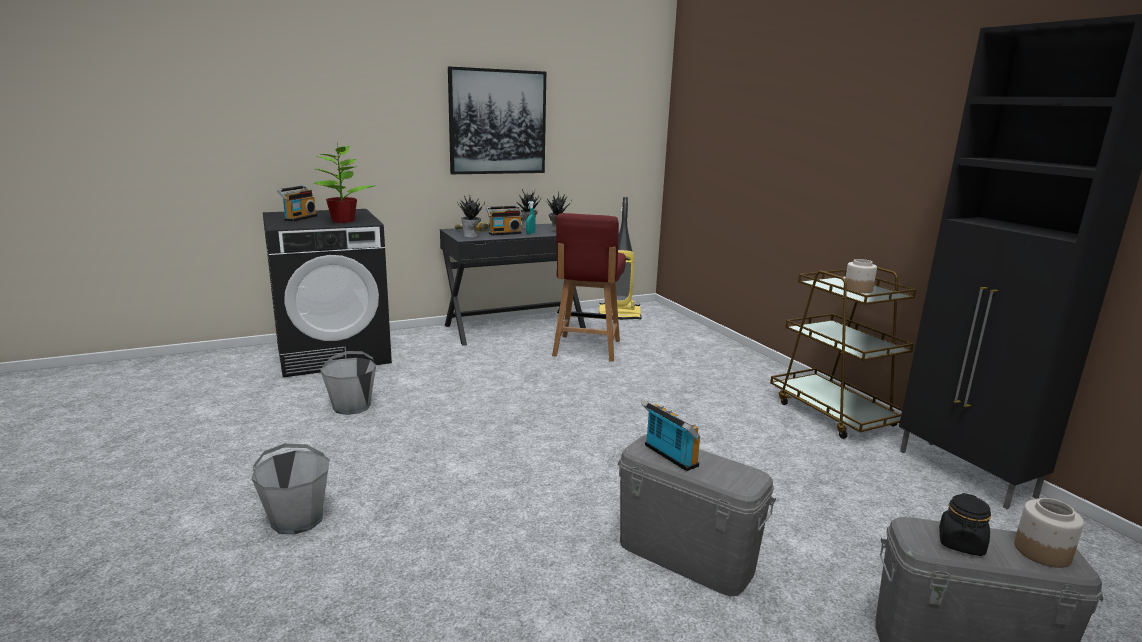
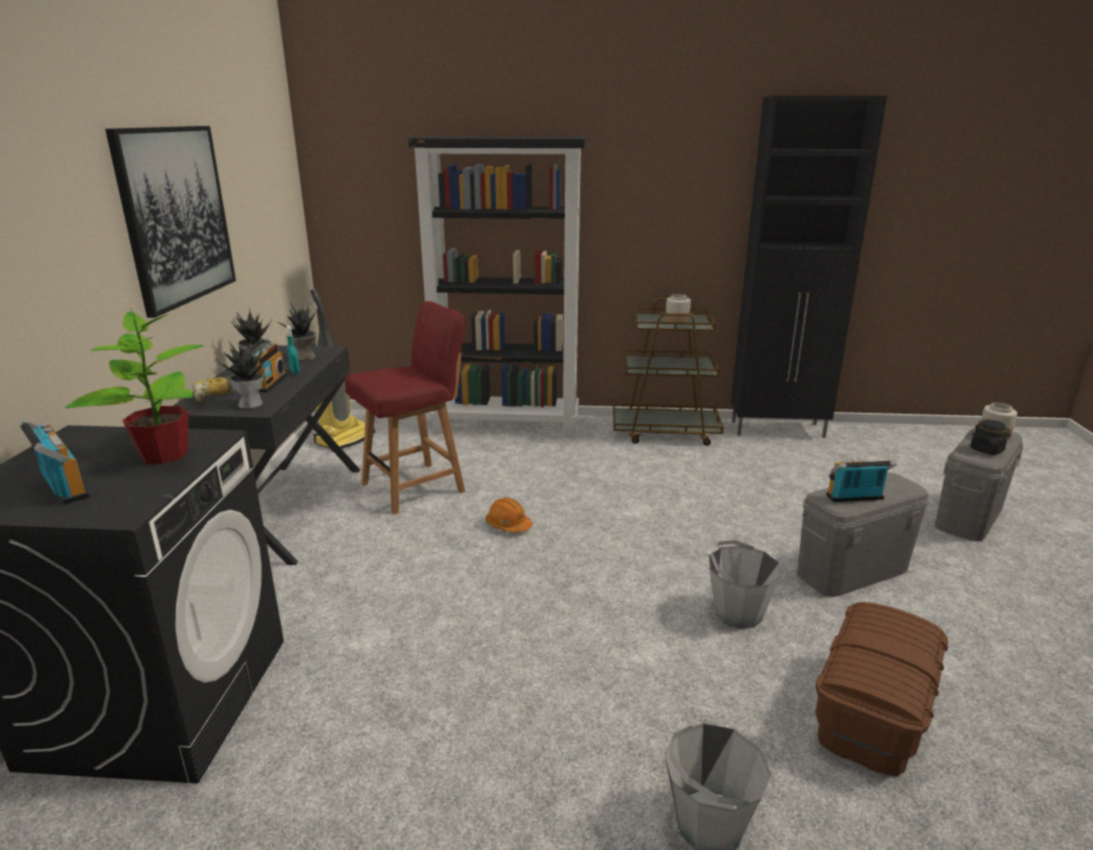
camera: 60 degrees left, 5 degrees up
(352, 406) = (404, 713): grey bucket -> grey bucket (737, 612)
(453, 585) = (873, 712): none -> brown storage box
(573, 387) = (508, 525): none -> orange hard hat
(586, 349) = (415, 487): red chair -> red chair turned 75 degrees counterclockwise
(725, 352) = (507, 425): none -> black bookcase

